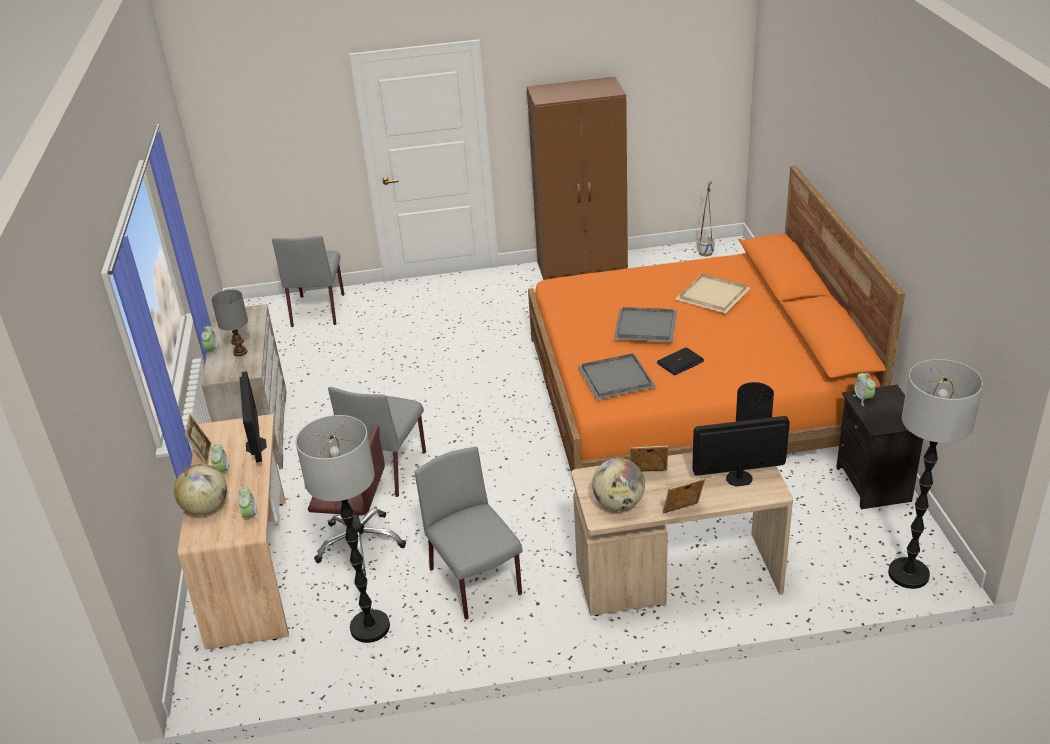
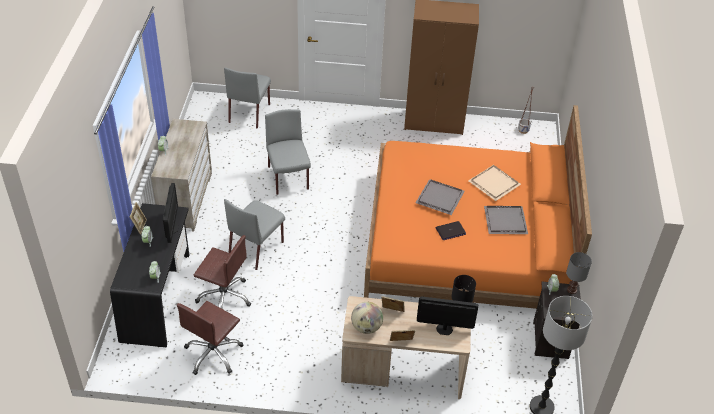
camera: 10 degrees right, 10 degrees up
(206, 508) = (132, 265): globe -> none
(239, 352) = (179, 156): grey table lamp -> grey table lamp (571, 290)
(253, 569) = (158, 297): beige desk -> black desk
(369, 627) = (213, 354): floor lamp -> brown office chair
(476, 582) = (283, 341): grey chair -> grey chair (288, 178)
(617, 378) = (406, 232): grey tray -> grey tray (506, 220)

